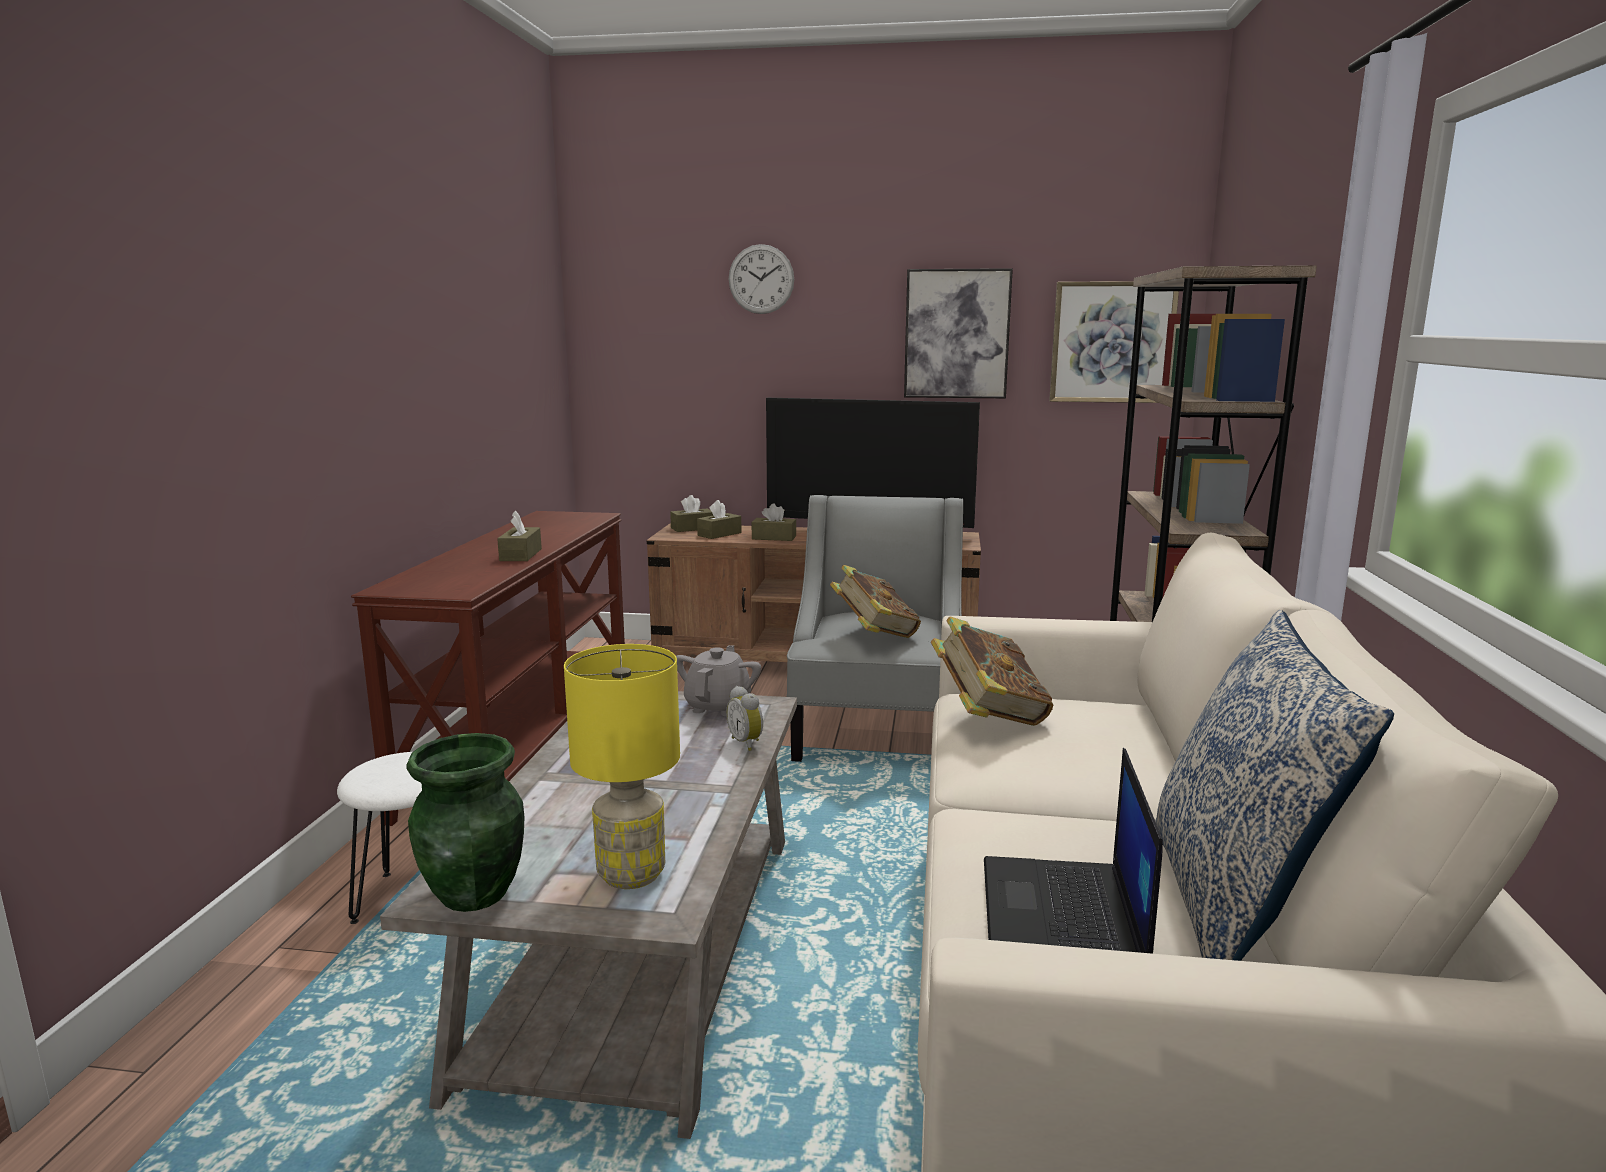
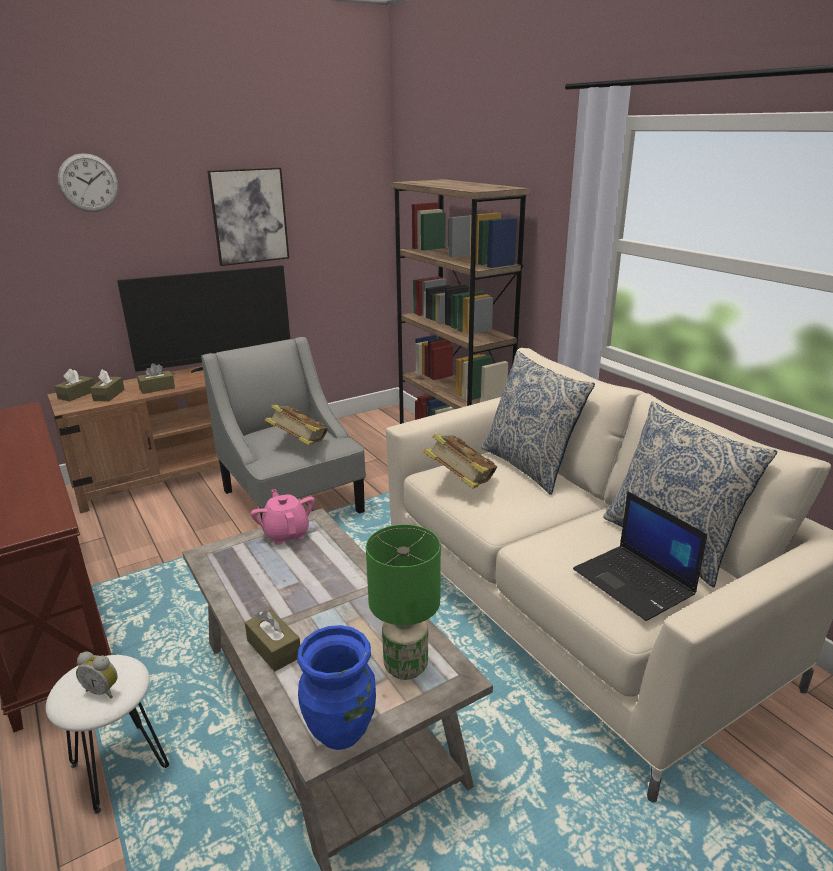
camera: 40 degrees left, 10 degrees up
(476, 894) = (341, 731): green vase -> blue vase
(520, 555) = (33, 469): brown tissue box -> brown tissue box (274, 649)
(630, 875) = (405, 667): yellow table lamp -> green table lamp
(718, 706) = (286, 533): grey teapot -> pink teapot
(747, 743) = (341, 552): alarm clock -> alarm clock (103, 690)
(1112, 342) = (346, 214): picture -> none
(1138, 731) = (529, 466): none -> pillow

